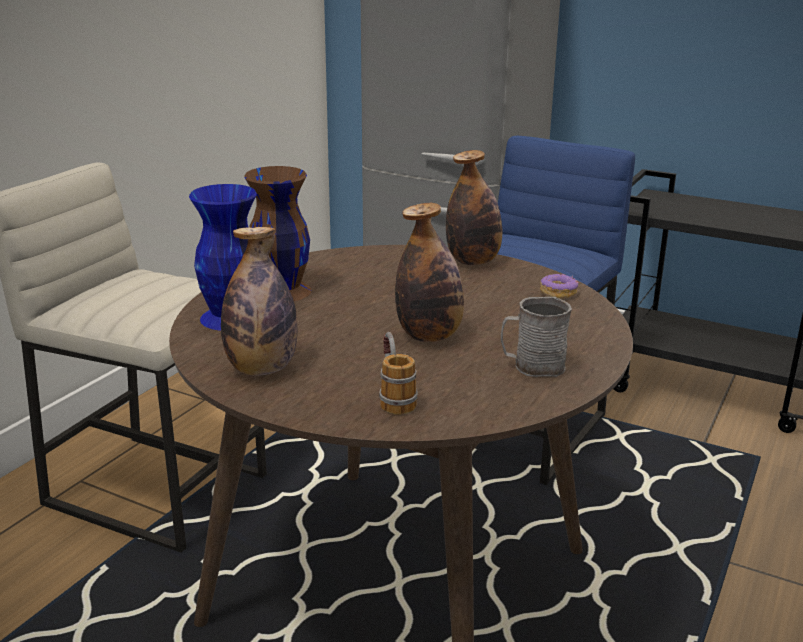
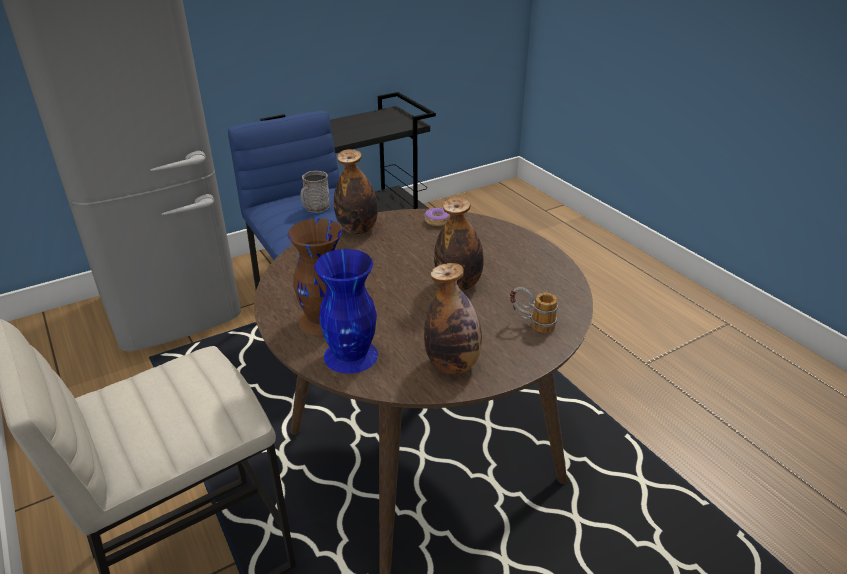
camera: 60 degrees left, 10 degrees up
(532, 366) = (526, 265): grey mug -> grey mug (315, 208)

